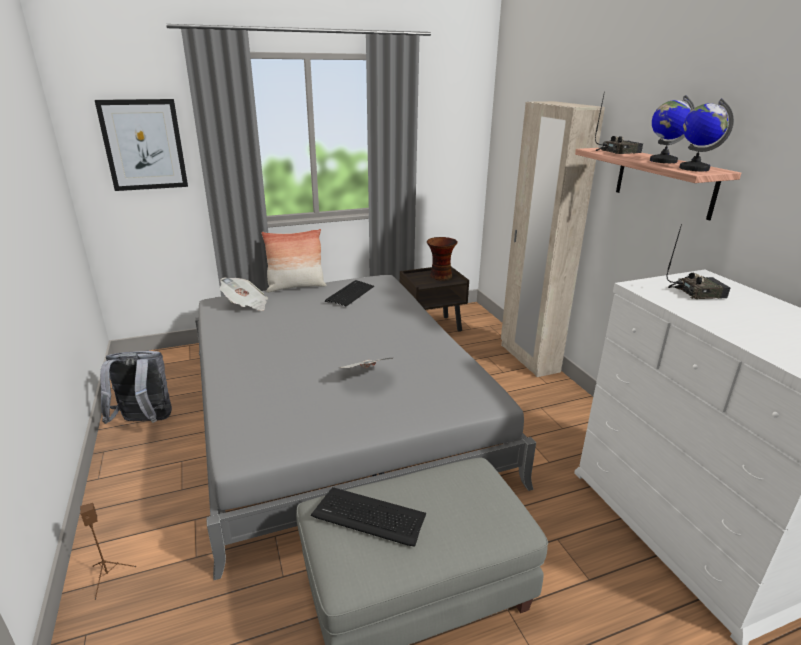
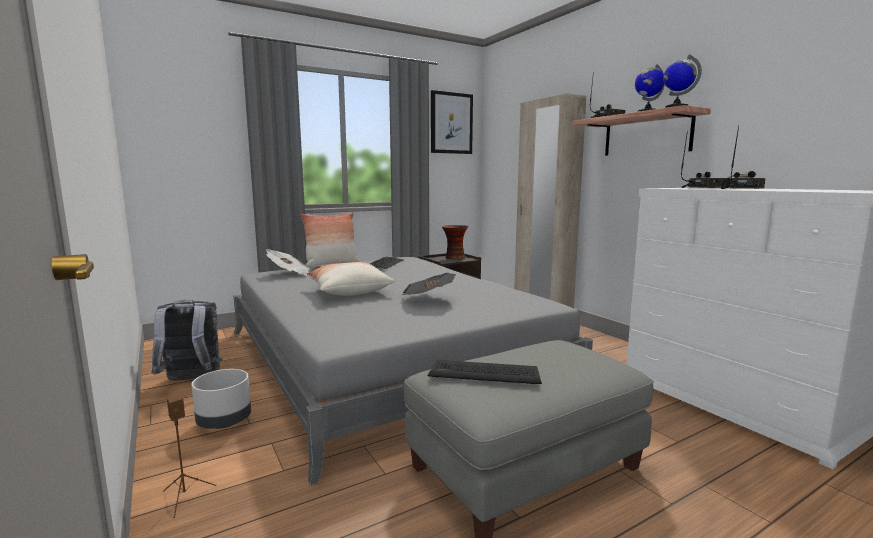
camera: 10 degrees left, 15 degrees down
(144, 145) = (196, 133): picture -> picture (451, 123)
(160, 485) = (224, 422): none -> grey planter
(290, 351) = (349, 291): none -> pillow
(733, 311) = (742, 189): none -> radio

